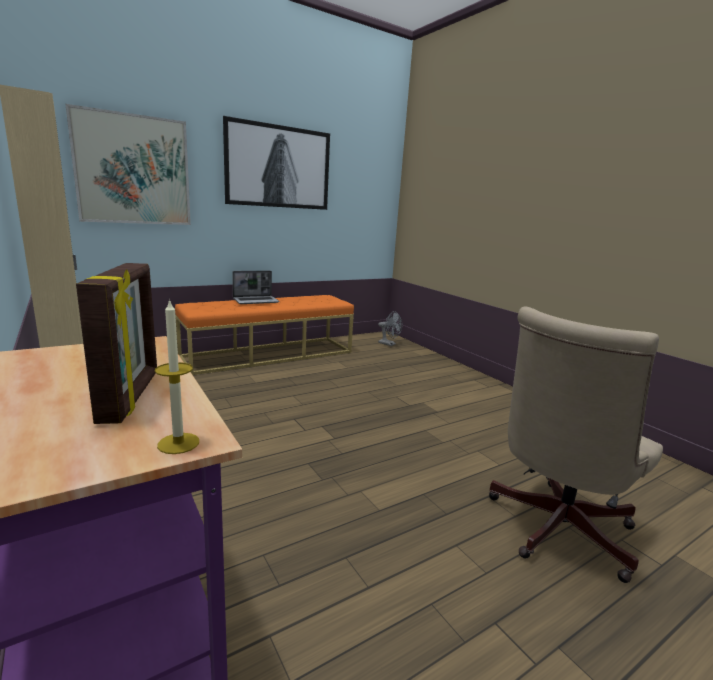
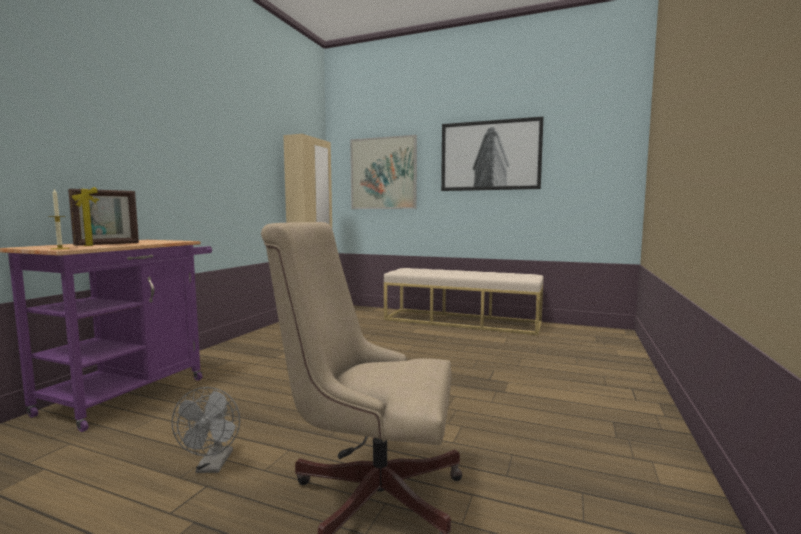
camera: 55 degrees right, 10 degrees down
(256, 301) = (455, 271): laptop -> none
(269, 354) = (461, 321): orange bench -> beige bench
(389, 344) = (602, 339): grey fan -> grey fan (213, 466)

